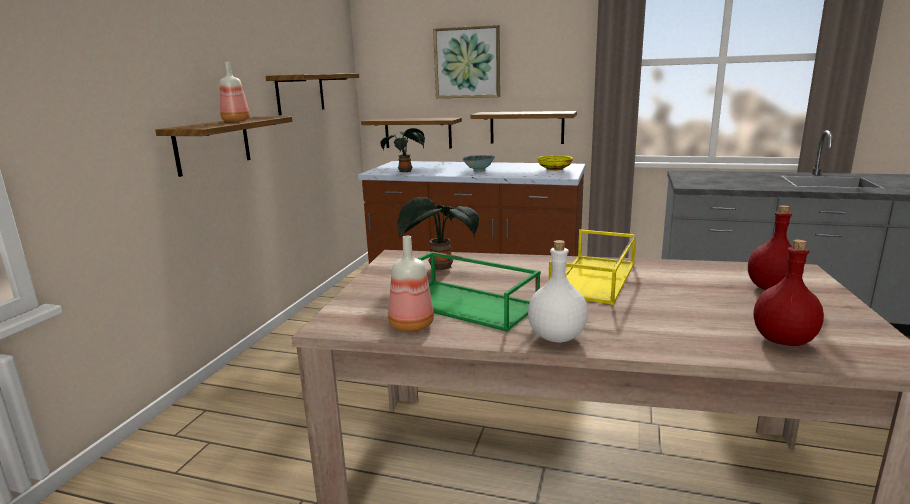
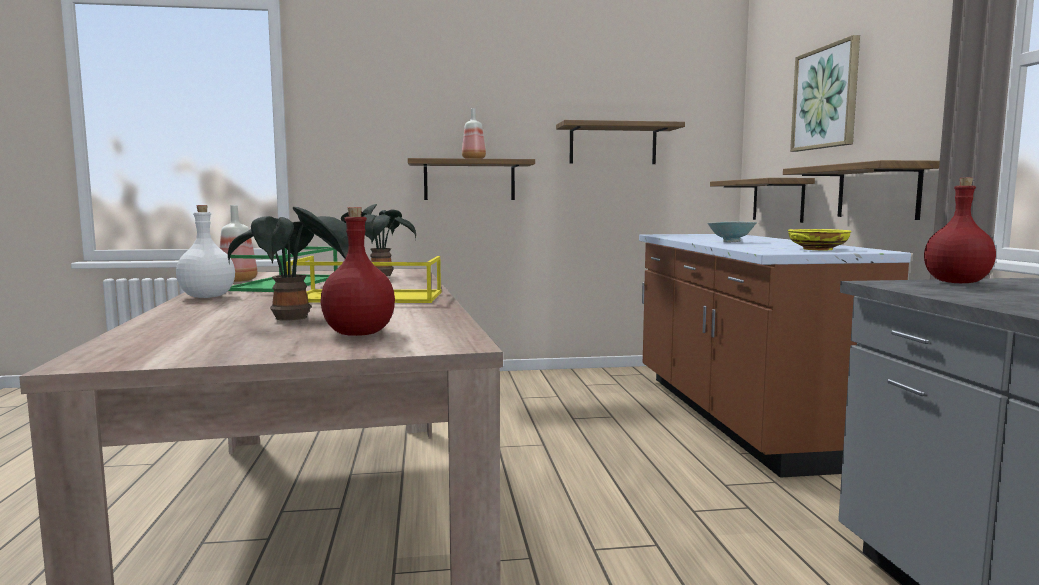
camera: 65 degrees right, 10 degrees down
(406, 171) = (679, 236): potted plant -> potted plant (295, 319)
(783, 340) = (179, 334): red bottle -> red bottle (957, 282)

